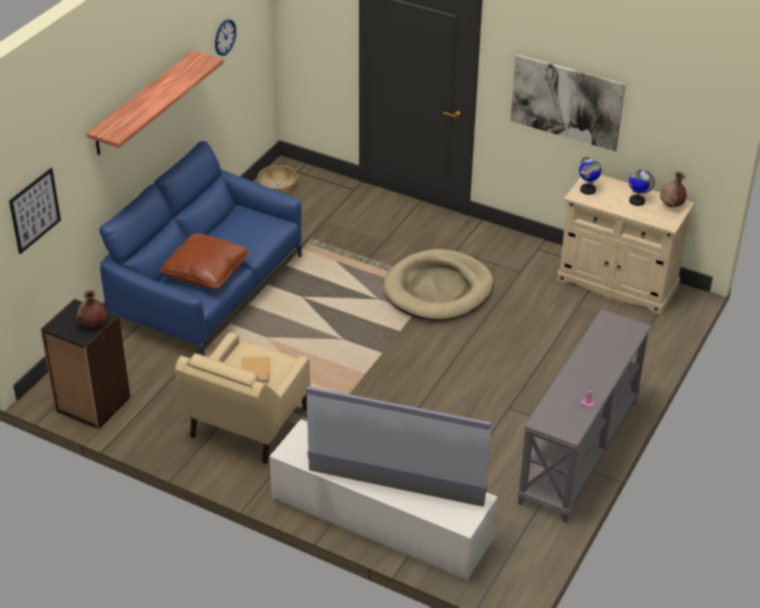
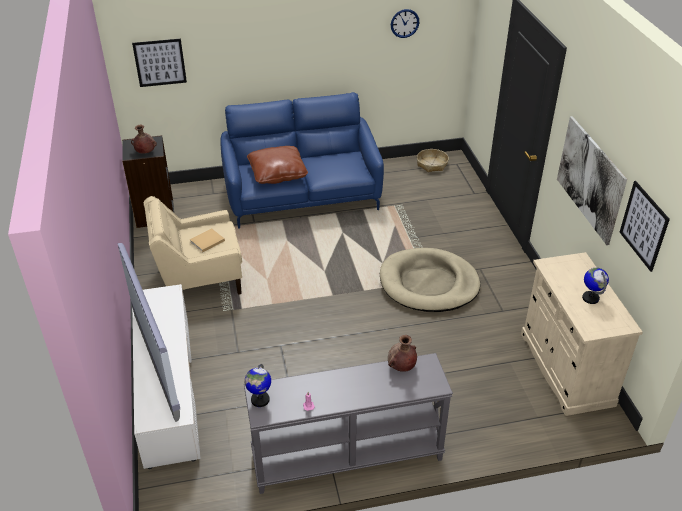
camera: 50 degrees right, 0 degrees up
(143, 103) = (294, 34): shelf -> none
(587, 190) = (562, 266): globe -> globe (260, 400)
(662, 115) = (644, 225): none -> picture
(671, 206) = (616, 320): brown vase -> brown vase (401, 367)

